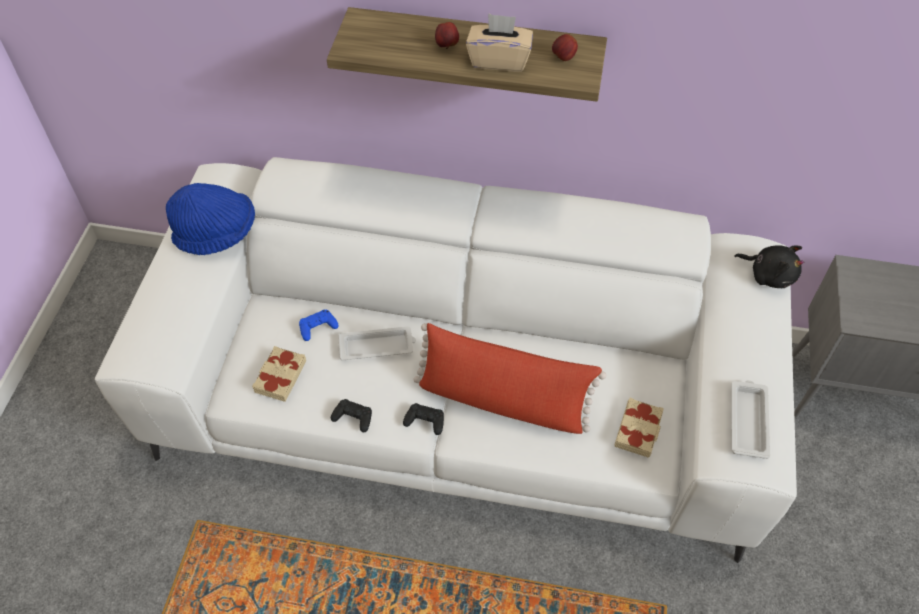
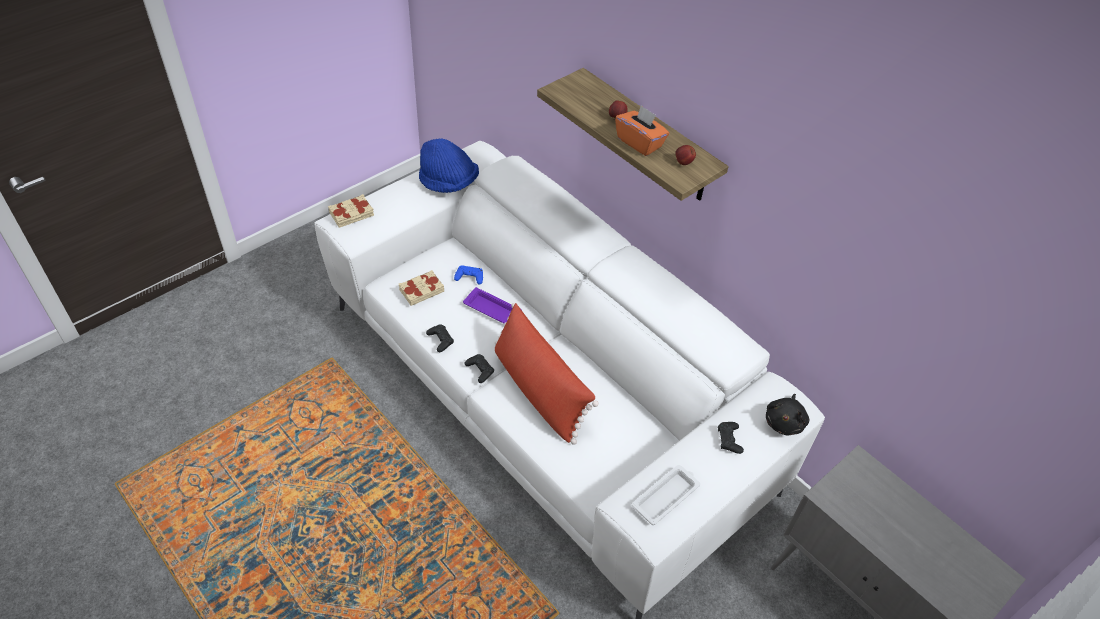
camera: 35 degrees right, 5 degrees down
(377, 346) = (493, 310): white tray -> purple tray
(499, 60) = (640, 142): beige tissue box -> orange tissue box
(638, 430) = (608, 467): beige book -> beige book (352, 214)
(744, 325) = (729, 440): none -> black game controller
(769, 274) = (784, 422): black plush toy -> black plush toy turned 45 degrees clockwise

